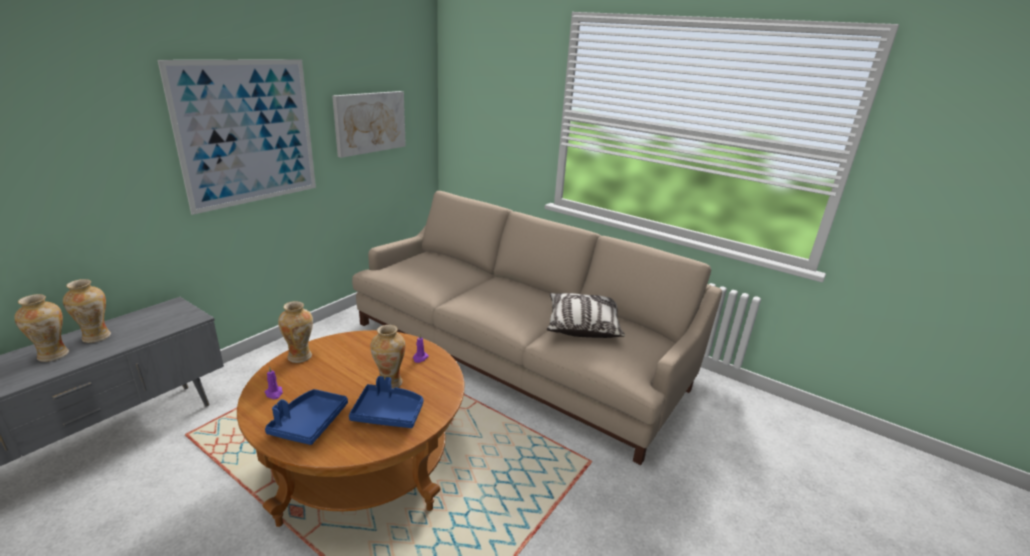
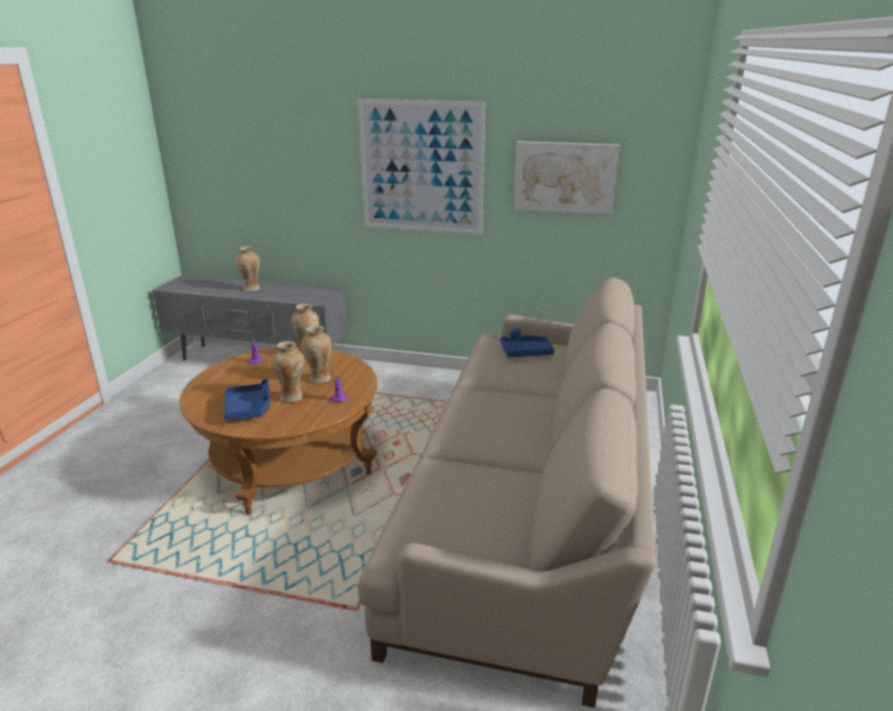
camera: 70 degrees right, 0 degrees up
(96, 337) = (277, 289): vase -> vase (319, 379)
(309, 423) = (225, 384): blue tray -> blue tray (525, 352)
(582, 326) = (490, 480): pillow -> none

